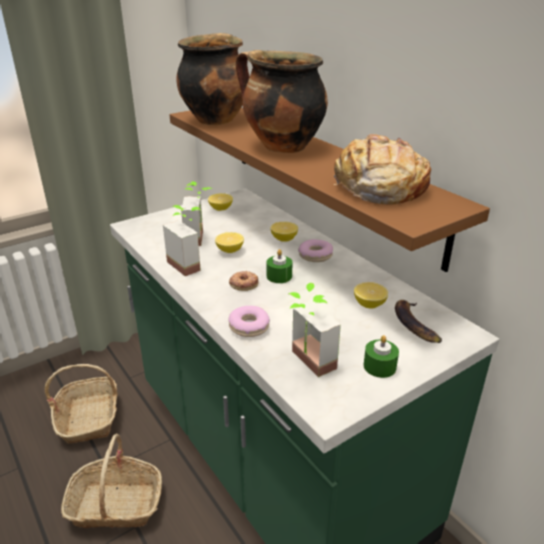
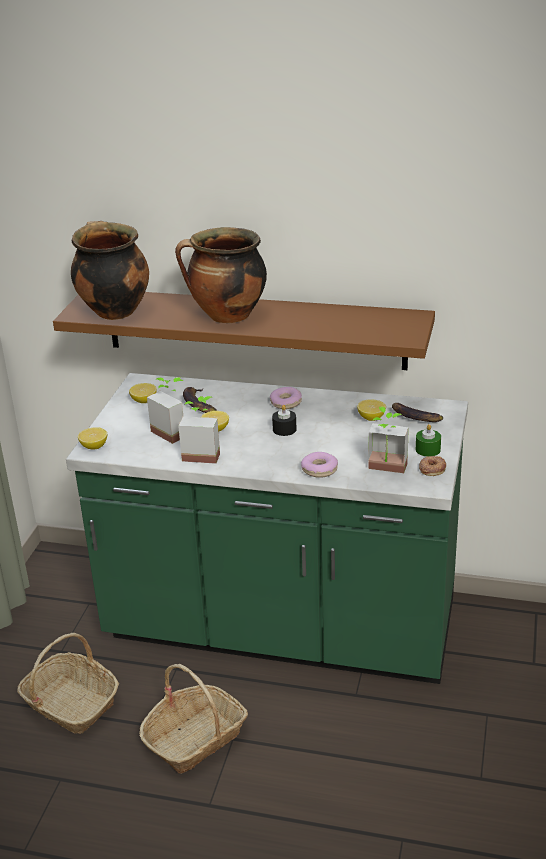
camera: 40 degrees left, 0 degrees up
(244, 283) = (268, 446): donut -> donut (432, 468)
(251, 227) = (198, 404): none -> banana
(279, 276) = (284, 429): green candle -> black candle
(284, 239) = (241, 401): lemon -> lemon (94, 446)
(378, 187) = (353, 323): bread -> none

